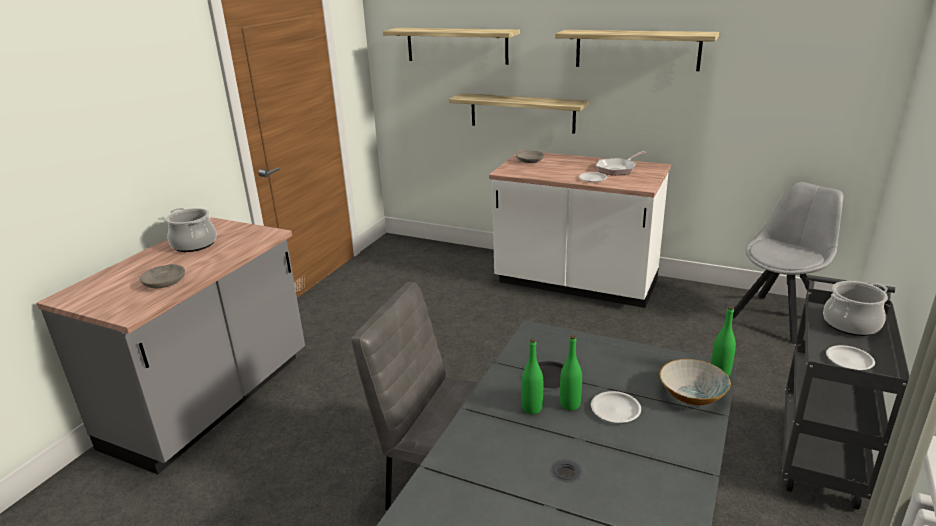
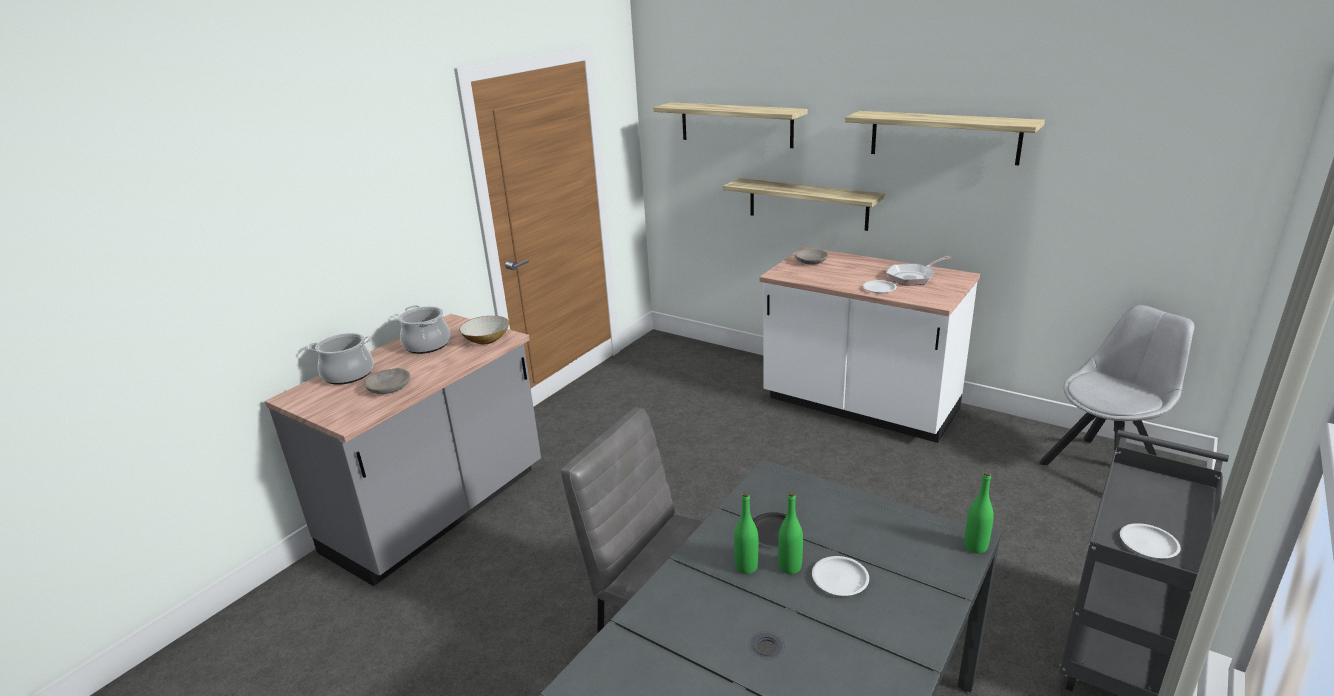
camera: 10 degrees right, 0 degrees up
(691, 395) = (934, 571): bowl -> bowl (486, 339)
(851, 324) = (1164, 497): cooking pot -> cooking pot (348, 374)

